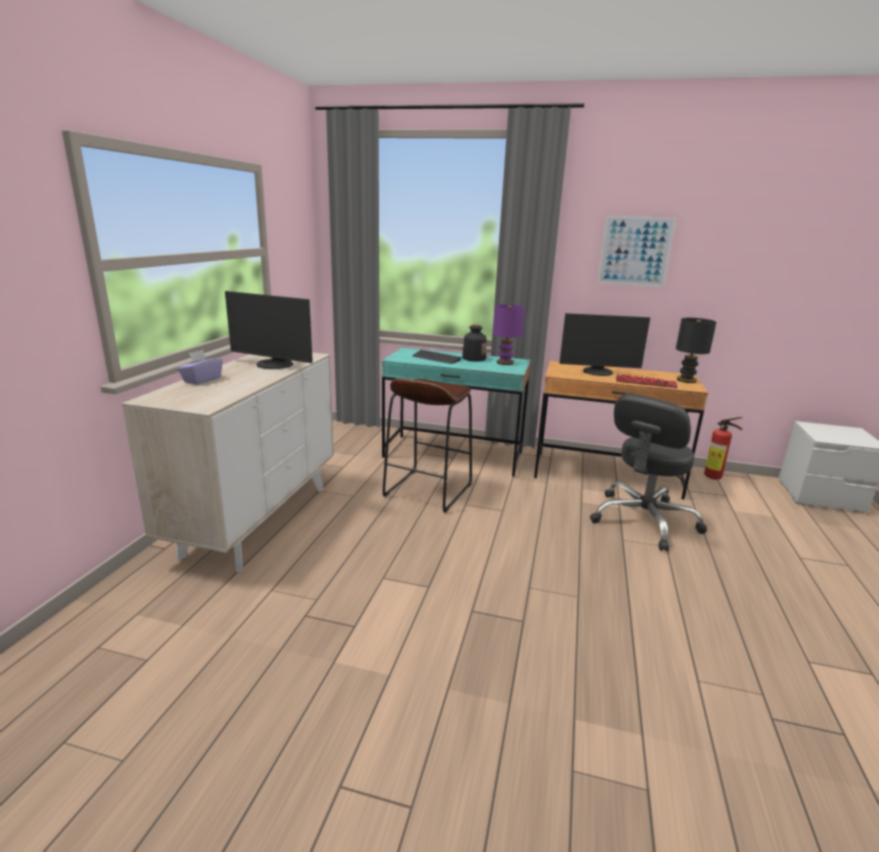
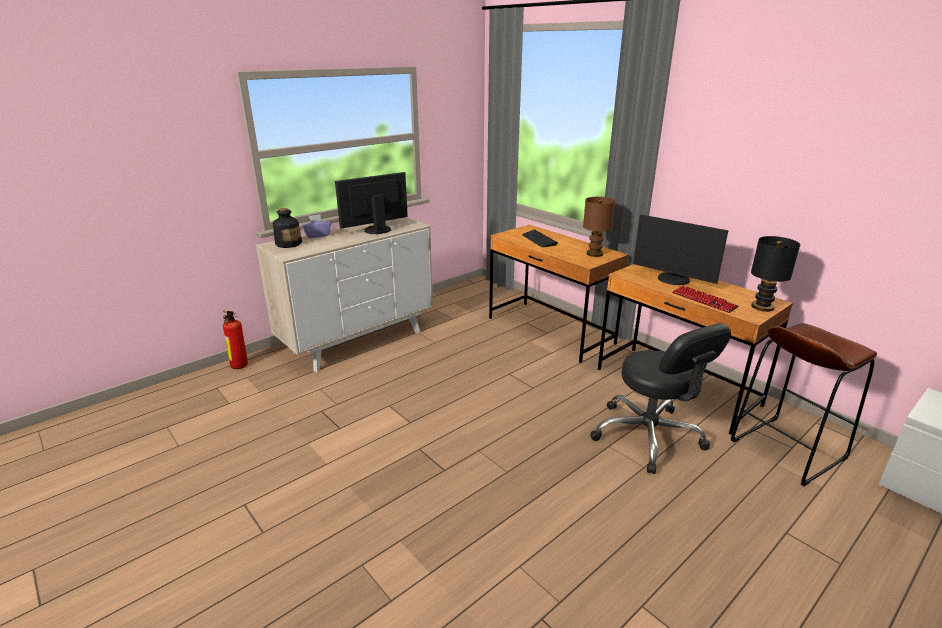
camera: 35 degrees right, 5 degrees up
(273, 365) = (376, 230): monitor -> monitor turned 90 degrees clockwise
(427, 490) = (493, 354): brown stool -> brown stool (787, 449)
(453, 455) = (550, 330): turquoise desk -> brown desk
(473, 358) = (573, 245): bottle -> bottle (288, 243)
(505, 362) = (595, 254): purple table lamp -> brown table lamp
(635, 251) = (748, 153): picture -> none
(642, 522) = (651, 439): black office chair -> black office chair turned 105 degrees counterclockwise
(715, 477) = (809, 427): fire extinguisher -> fire extinguisher (238, 367)

